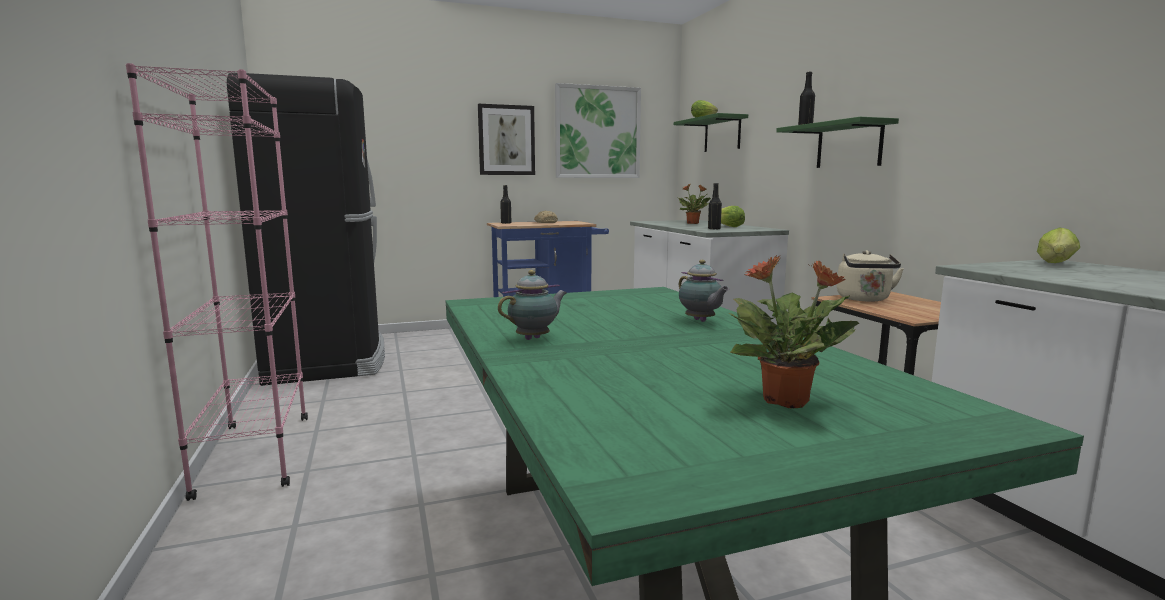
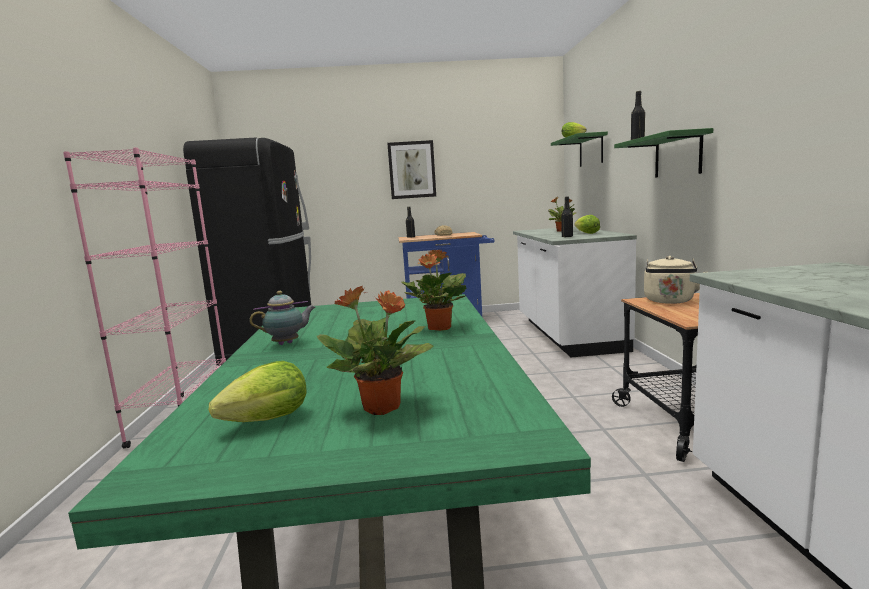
camera: 15 degrees right, 0 degrees up
(597, 132) = (489, 157): picture -> none
(701, 321) = (439, 328): teapot -> potted plant
(1056, 264) = (825, 269): lettuce -> lettuce (262, 422)

